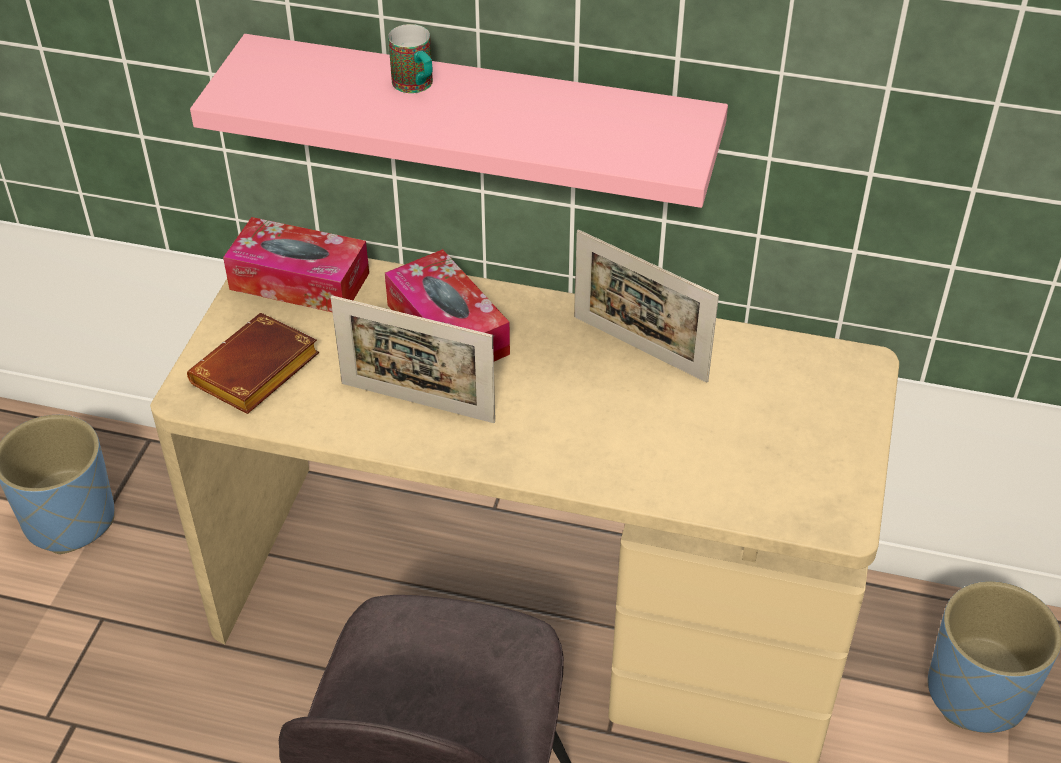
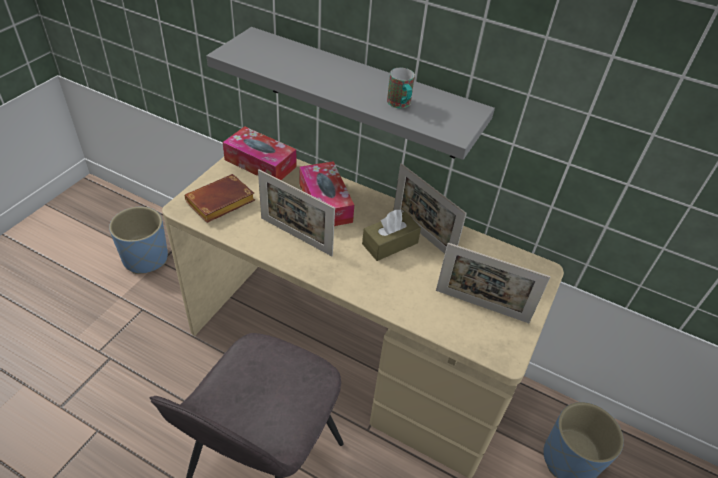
camera: 10 degrees right, 0 degrees up
(416, 86) = (327, 67): mug -> mug (400, 105)
(480, 119) = (362, 94): pink shelf -> grey shelf
(588, 377) = (390, 243): none -> brown tissue box
(778, 449) = (481, 306): none -> picture frame

